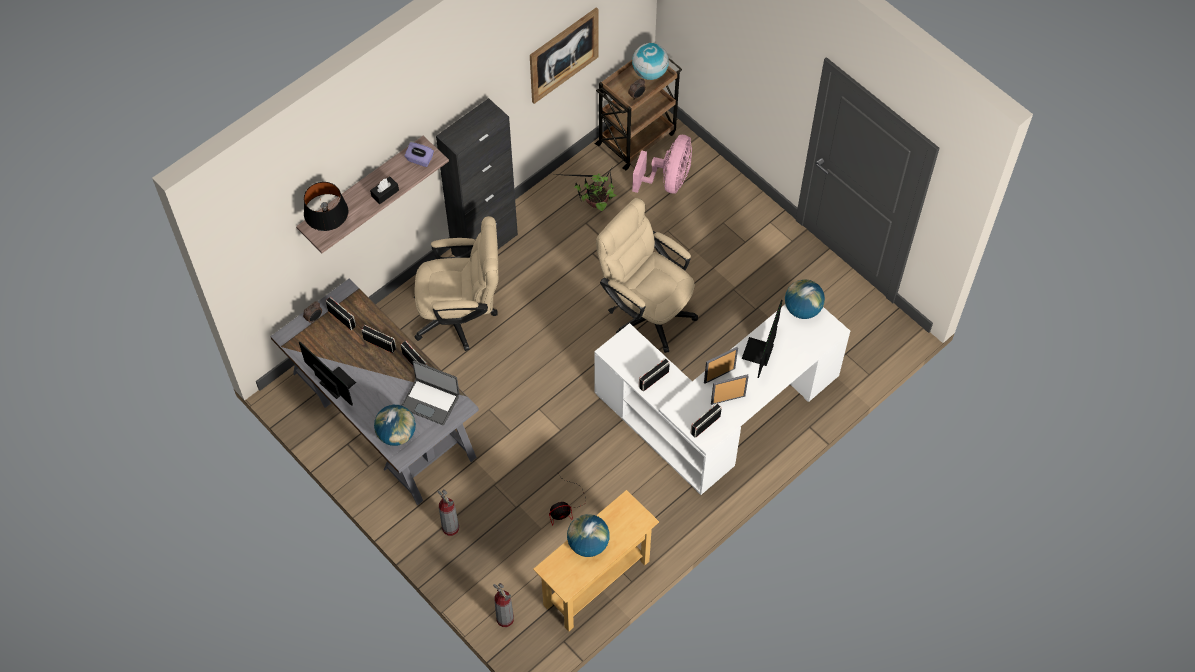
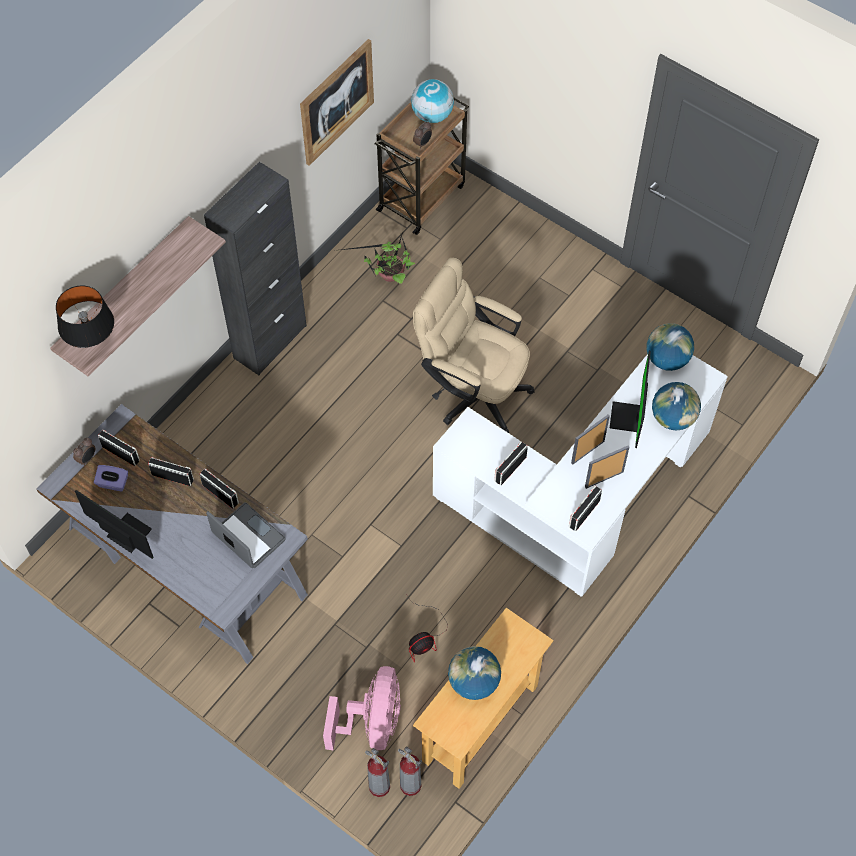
camera: 10 degrees left, 0 degrees up
(385, 193) = (154, 291): black tissue box -> none
(397, 434) = (213, 584): globe -> globe (673, 418)
(420, 160) = (190, 245): purple tissue box -> purple tissue box (113, 483)
(430, 401) = (247, 537): laptop -> laptop turned 150 degrees counterclockwise
(450, 528) = (292, 685): fire extinguisher -> fire extinguisher (410, 785)
(462, 316) = (259, 429): beige office chair -> none
(668, 181) = (467, 239): pink fan -> pink fan (372, 723)

